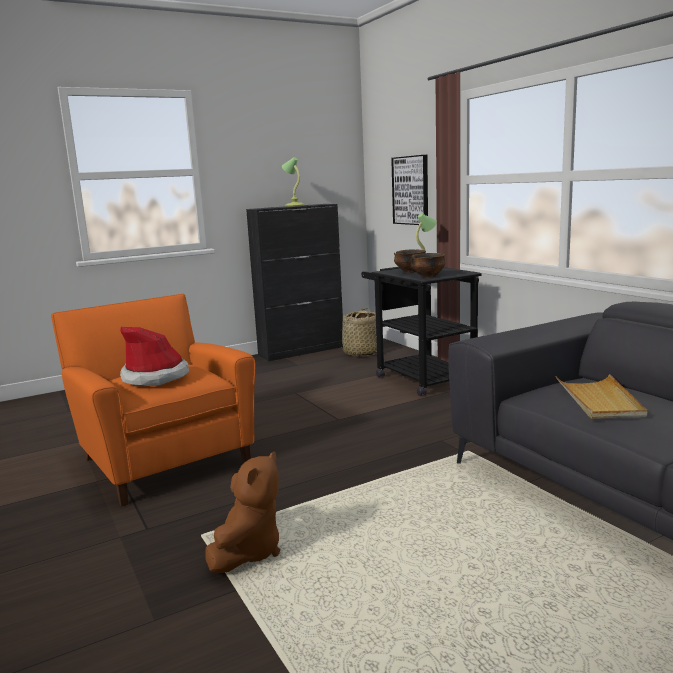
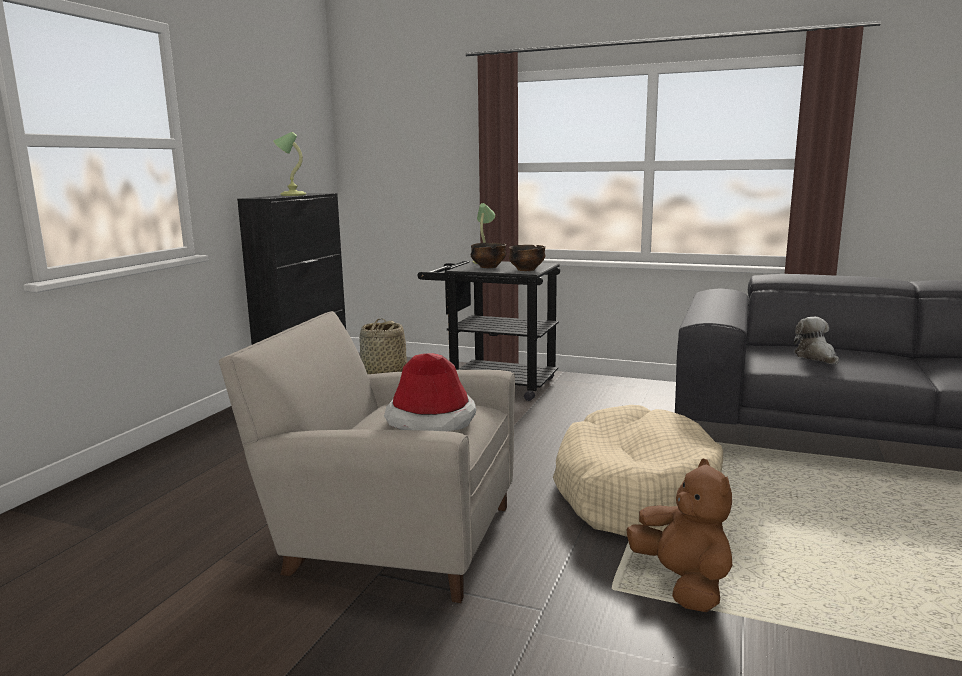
camera: 40 degrees left, 0 degrees up
(162, 458) = (390, 537): orange armchair -> beige armchair
(350, 484) = (635, 493): none -> beige dog bed
(411, 190) = (424, 178): picture -> none
(599, 400) = (816, 357): beige tray -> plush toy

